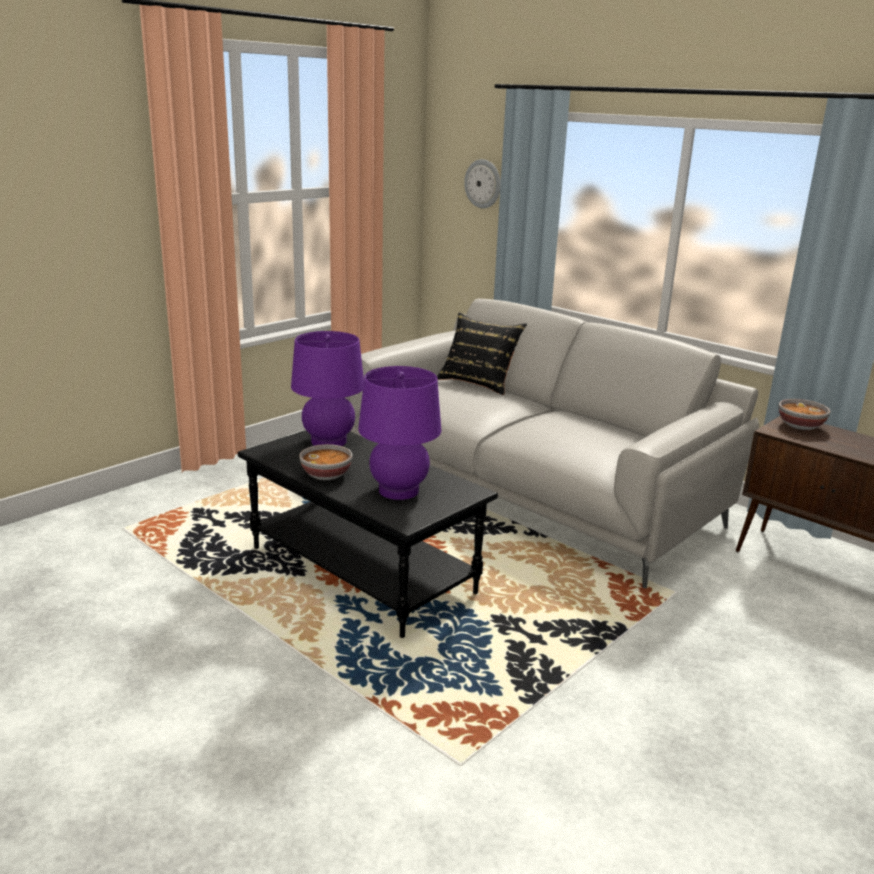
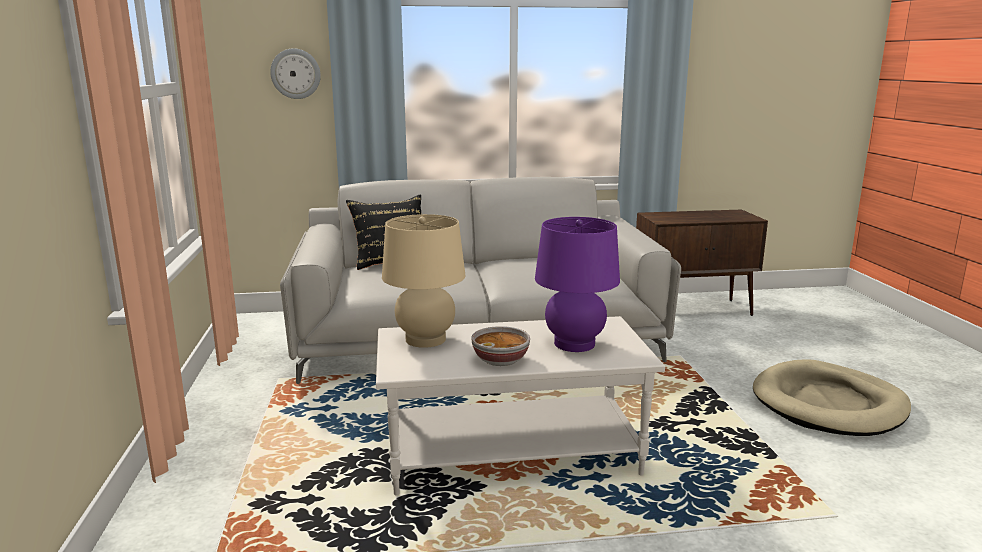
camera: 50 degrees left, 5 degrees down
(328, 441) = (425, 339): purple table lamp -> beige table lamp
(364, 570) = (512, 453): black coffee table -> white coffee table
(713, 717) = (829, 404): none -> beige dog bed
(800, 426) = (662, 215): bowl -> none

